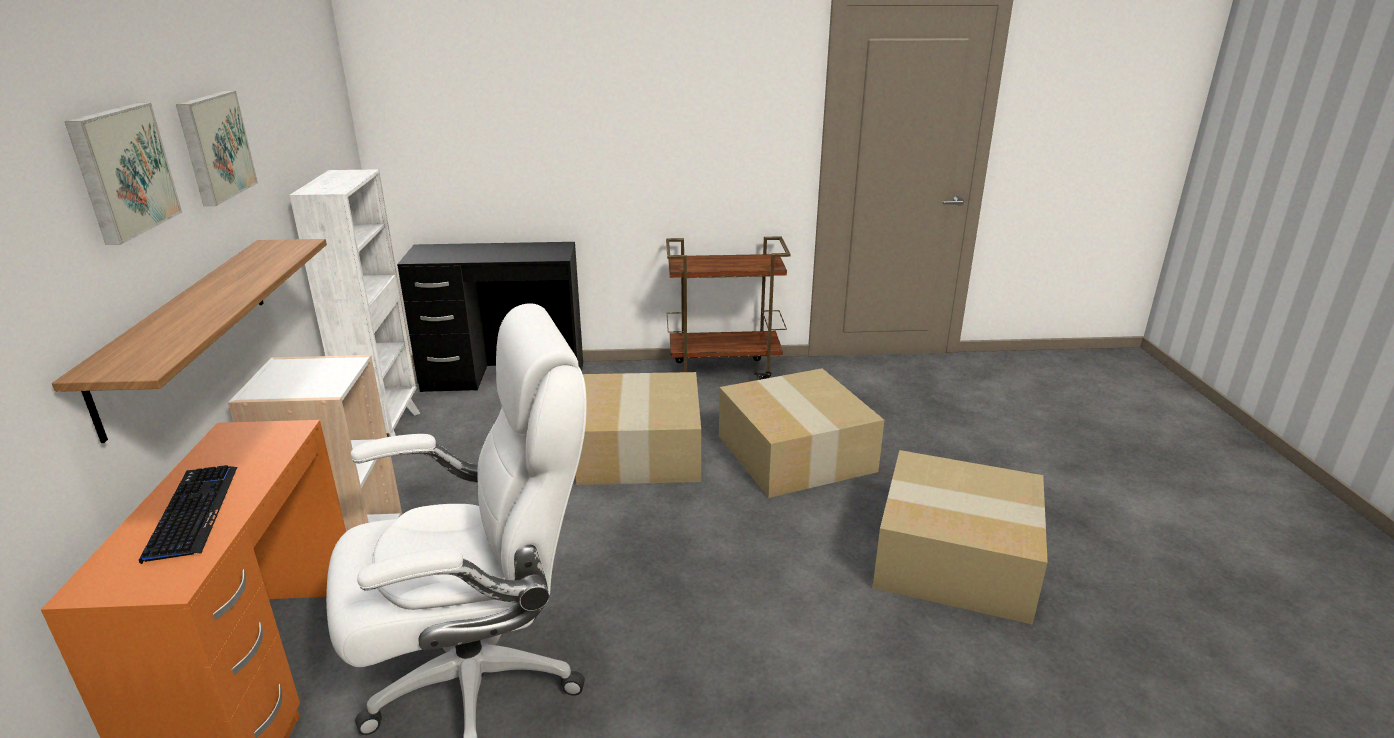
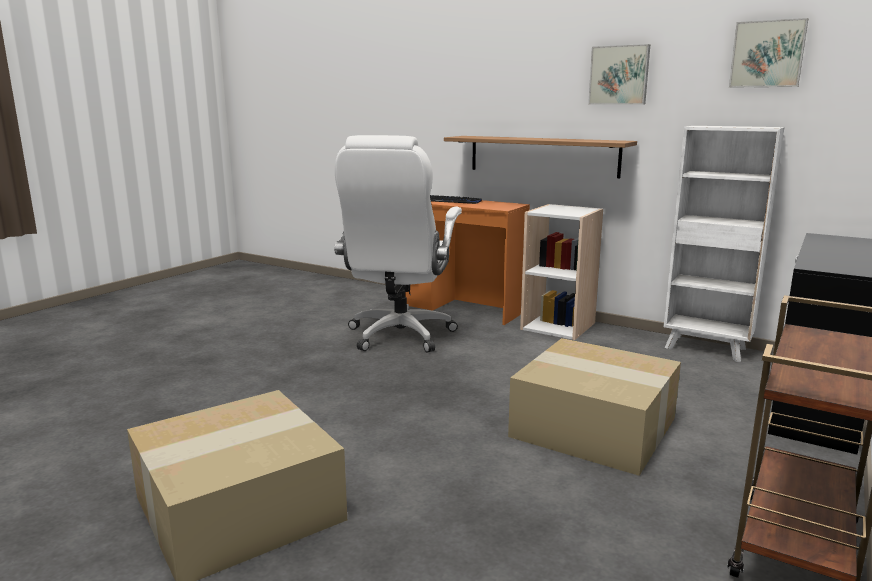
camera: 125 degrees right, 10 degrees down
(121, 171) = (535, 71): picture -> picture (767, 54)
(793, 453) = (508, 506): cardboard box -> none

